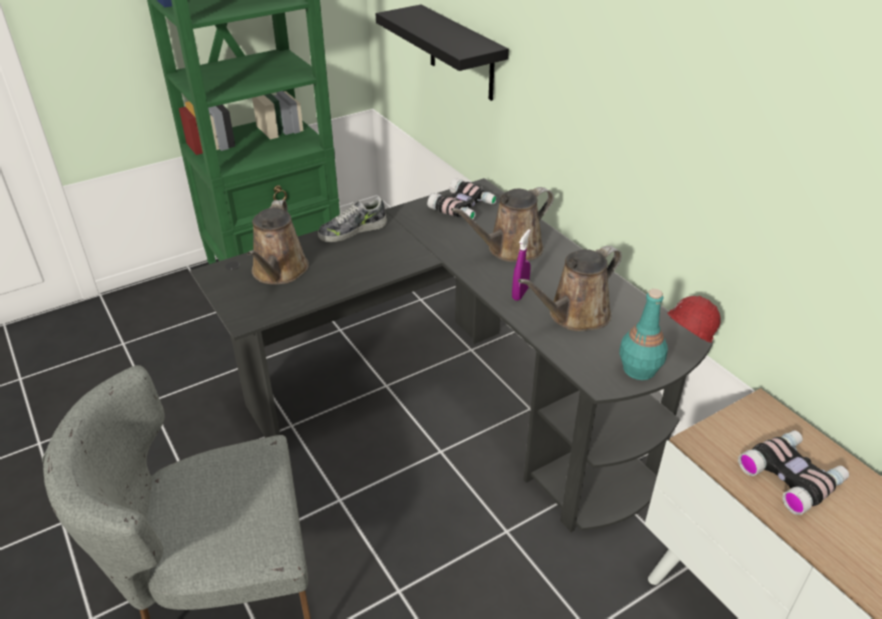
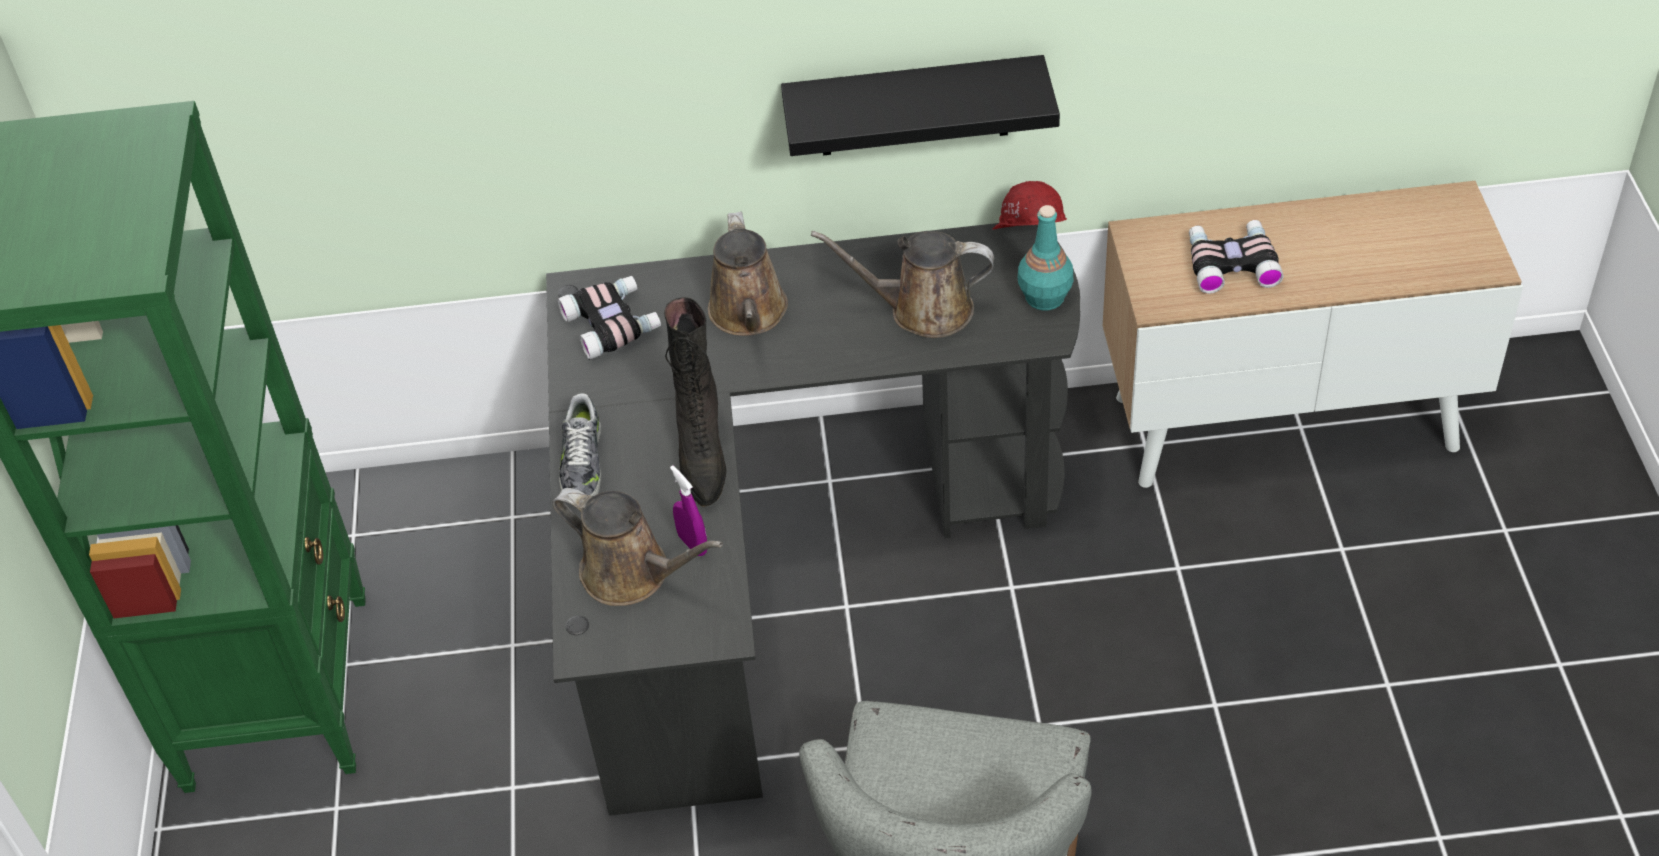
camera: 60 degrees left, 10 degrees up
(385, 267) = (701, 454): none -> black boot
(461, 53) = (418, 139): black shelf -> black shelf (913, 106)
(520, 294) = (849, 341): purple spray bottle -> purple spray bottle (693, 544)
(574, 316) = (922, 310): brown watering can -> brown watering can turned 105 degrees clockwise

